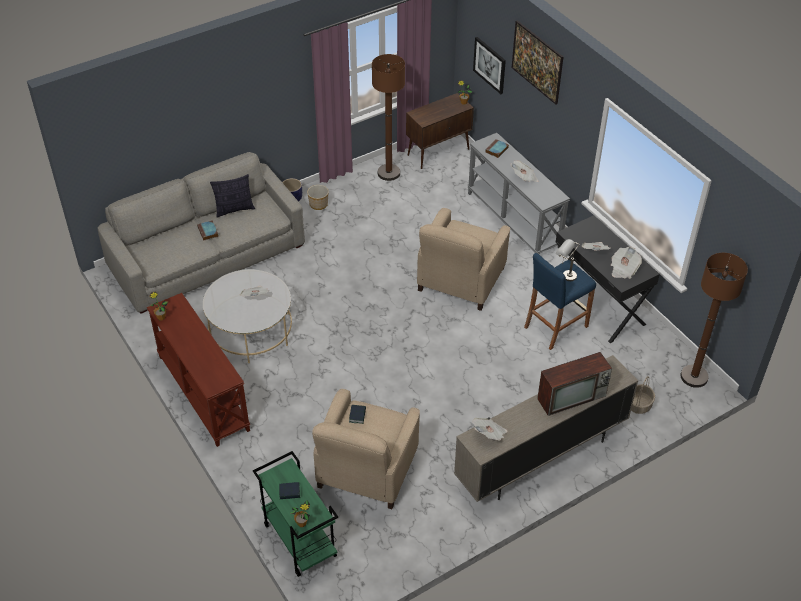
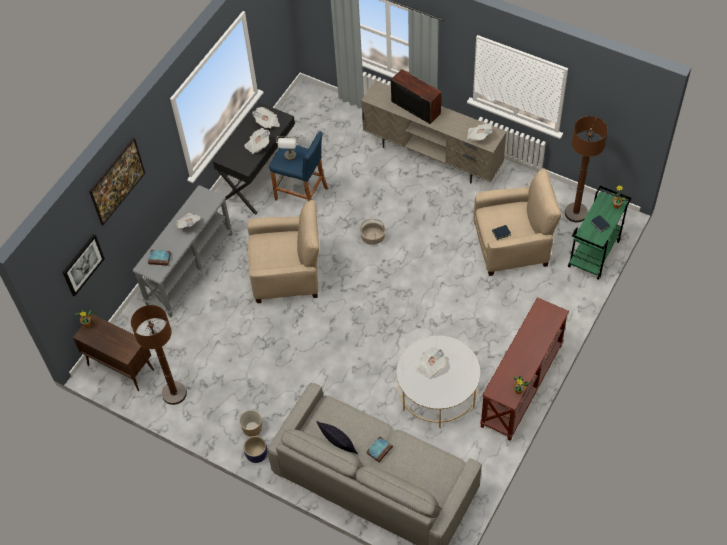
camera: 115 degrees left, 10 degrees up
(639, 405) = (348, 122): basket -> basket (373, 237)
(694, 377) = (301, 102): brown floor lamp -> brown floor lamp (576, 213)

